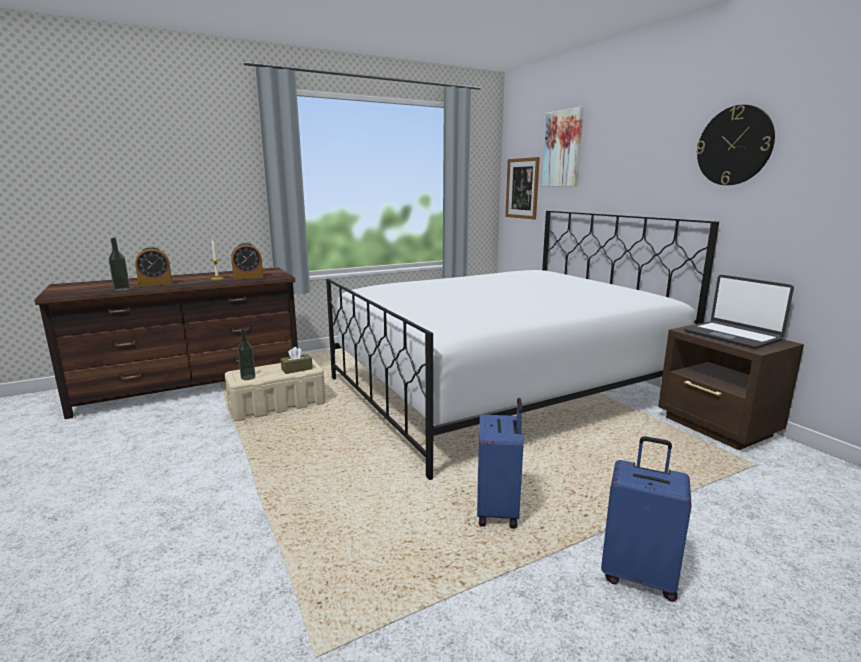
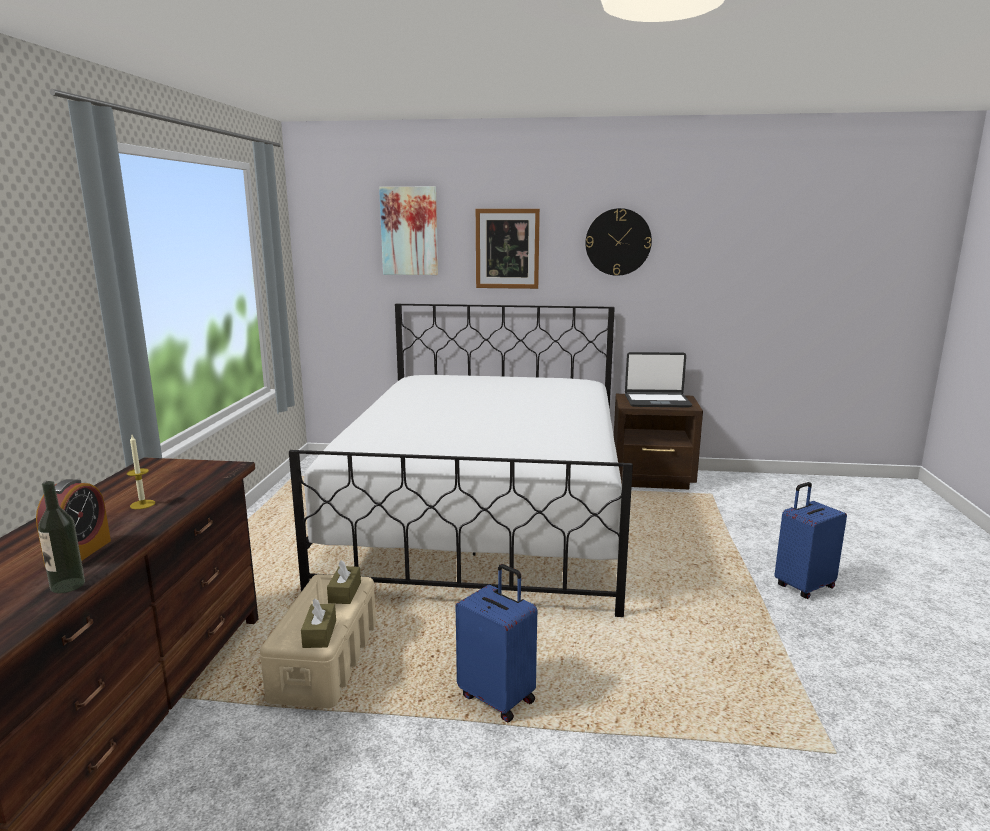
camera: 55 degrees left, 0 degrees up
(248, 277) = (188, 485): alarm clock -> none
(248, 377) = (319, 634): bottle -> brown tissue box
(498, 511) = (696, 604): blue suitcase -> blue suitcase (498, 697)
(522, 188) = (341, 276): picture -> picture (507, 249)

